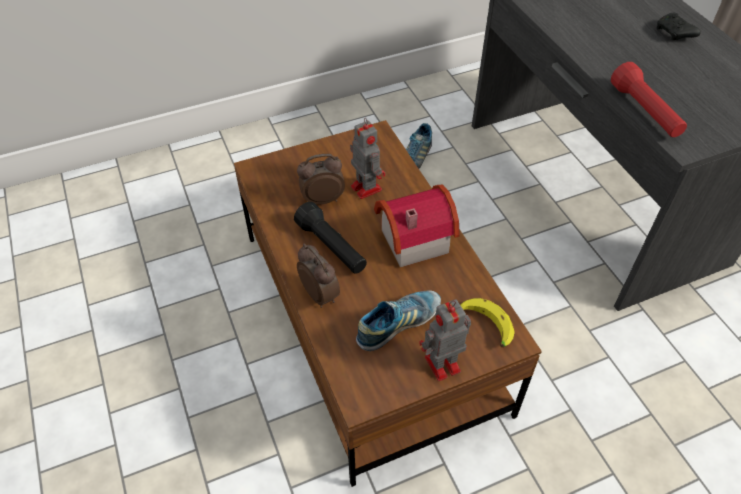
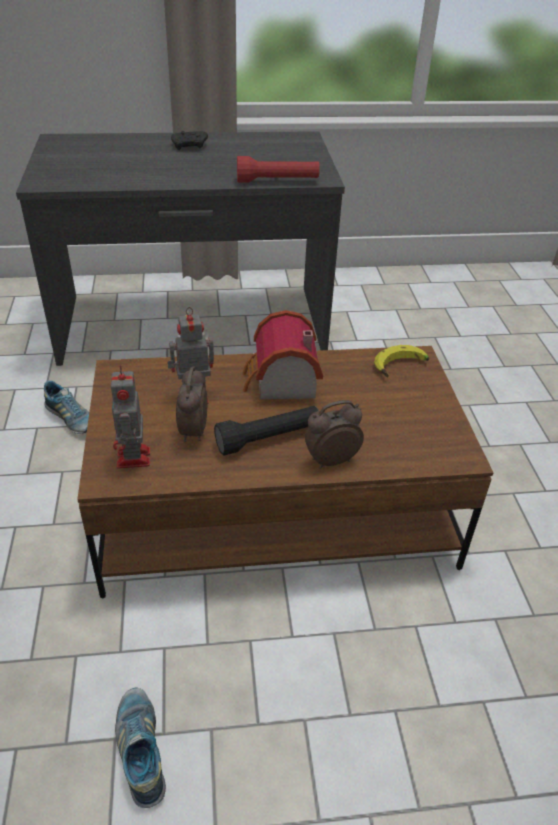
camera: 75 degrees left, 10 degrees down
(398, 324) = (384, 415): shoe -> shoe (141, 750)
(440, 365) = (435, 400): toy robot -> toy robot (133, 459)

